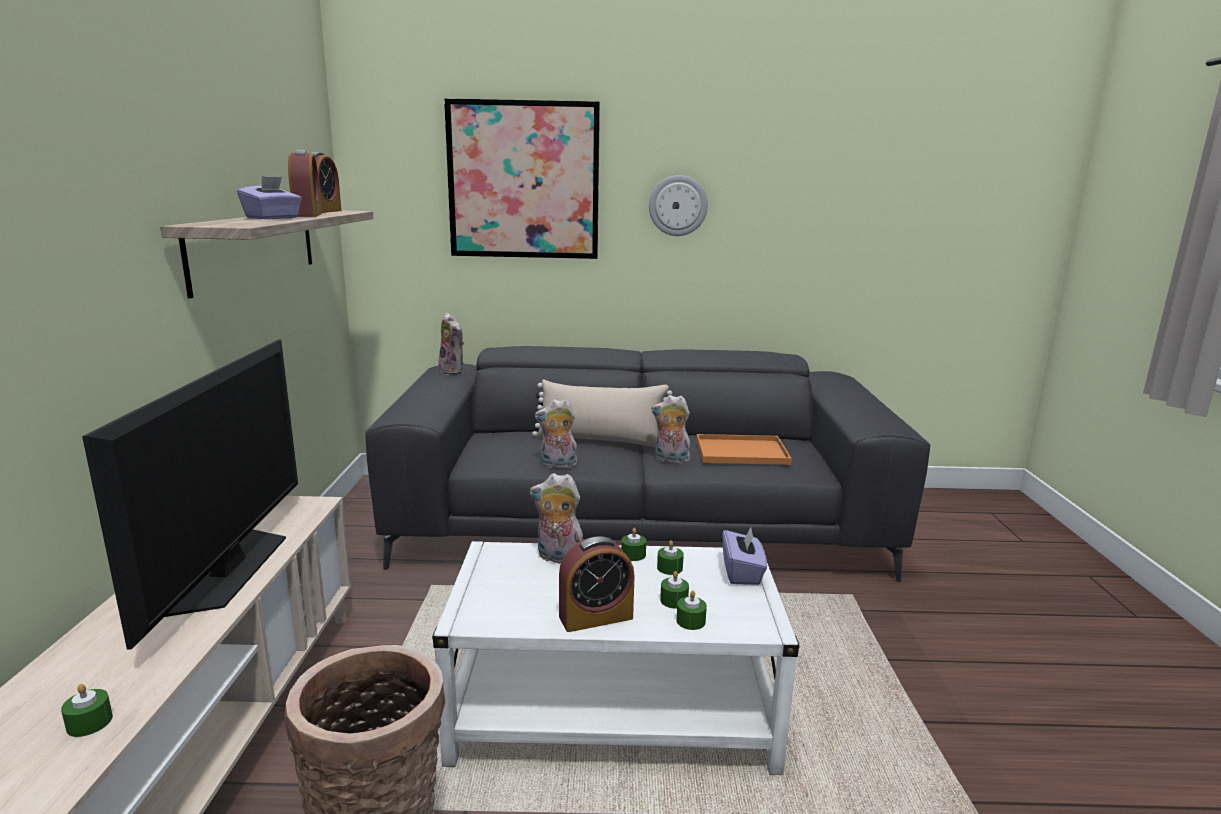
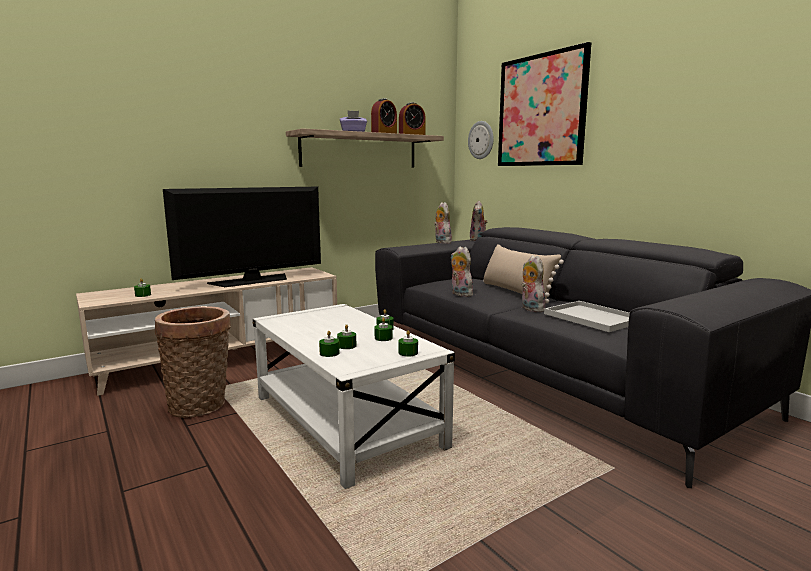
camera: 55 degrees right, 5 degrees down
(557, 558) = (354, 318): plush toy -> plush toy (441, 242)
(596, 617) = (305, 336): alarm clock -> none
(678, 205) = (644, 116): wall clock -> wall clock (481, 140)
(739, 452) = (590, 317): orange tray -> white tray
(742, 572) = (408, 353): purple tissue box -> green candle

